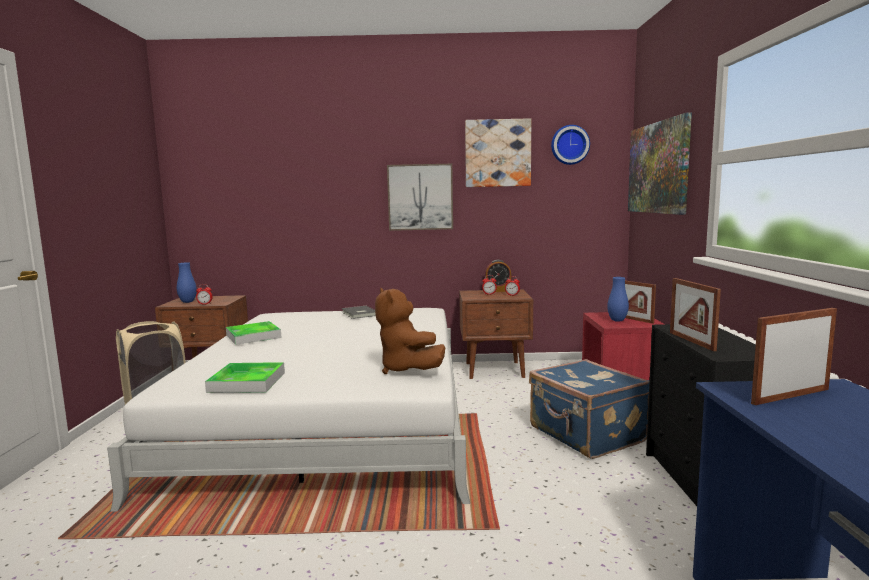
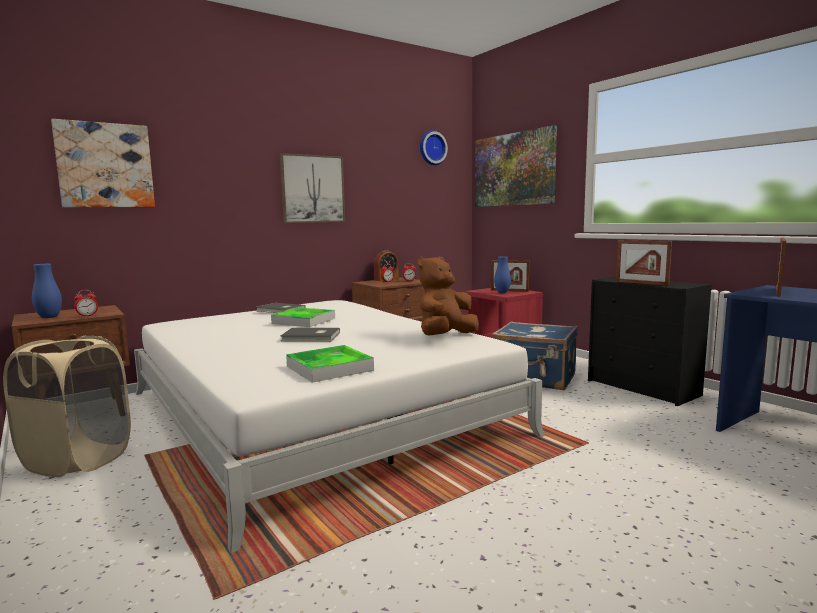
camera: 35 degrees left, 0 degrees up
(253, 336) = (214, 339): tray -> tray (304, 321)
(309, 347) = (311, 337): none -> grey book
(407, 369) = (445, 337): brown plush toy -> brown plush toy turned 105 degrees clockwise
(497, 153) = (378, 150): picture -> picture (105, 165)

